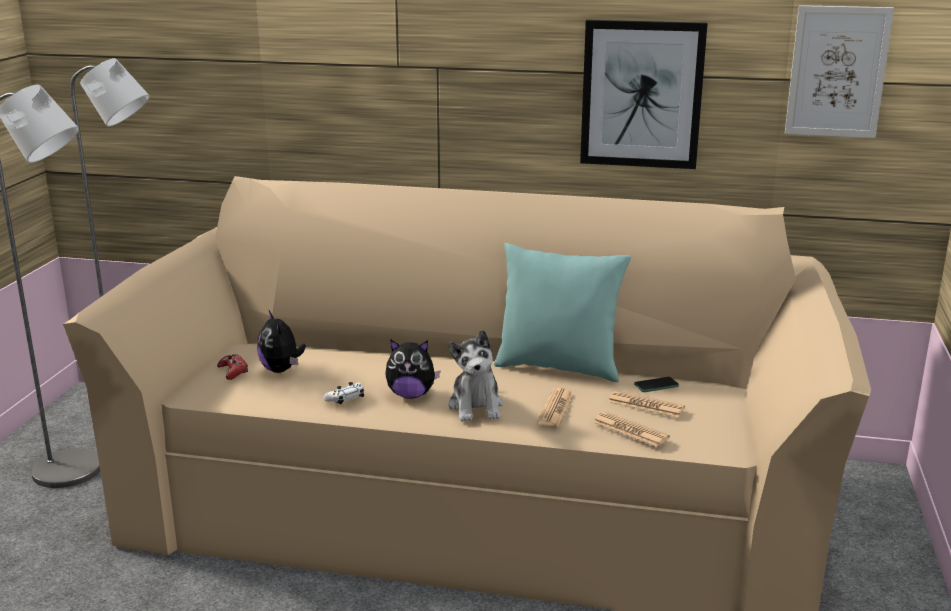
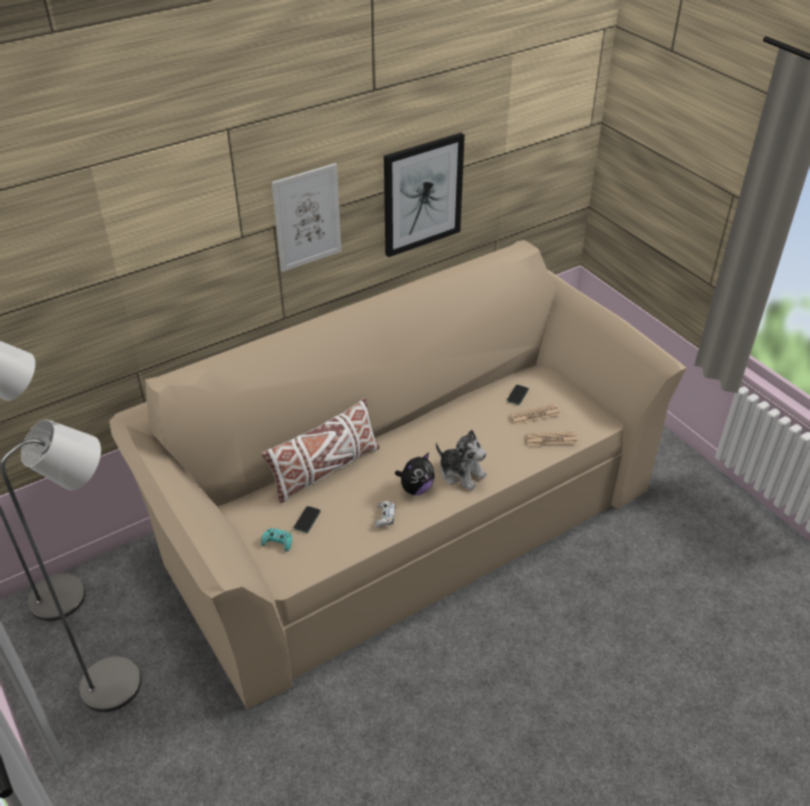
camera: 45 degrees left, 20 degrees up
(233, 371) = (277, 542): red game controller -> turquoise game controller
(281, 370) = (307, 520): plush toy -> phone
(361, 351) = (324, 470): none -> white pillow
(556, 408) = (500, 447): newspaper -> none
(558, 367) = (453, 412): turquoise pillow -> none
(837, 72) = (534, 139): picture -> picture (307, 217)

